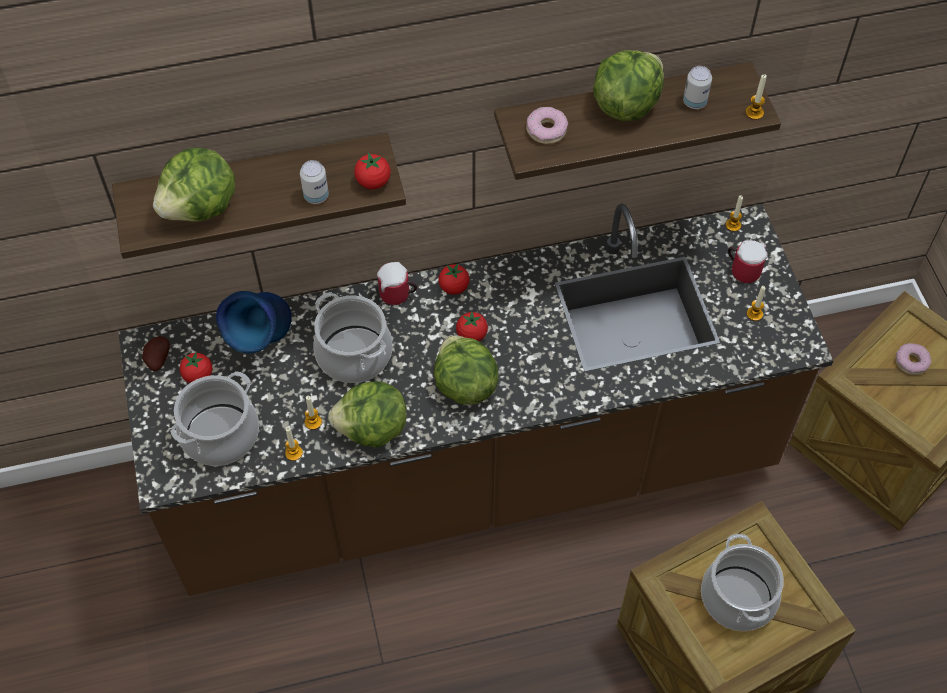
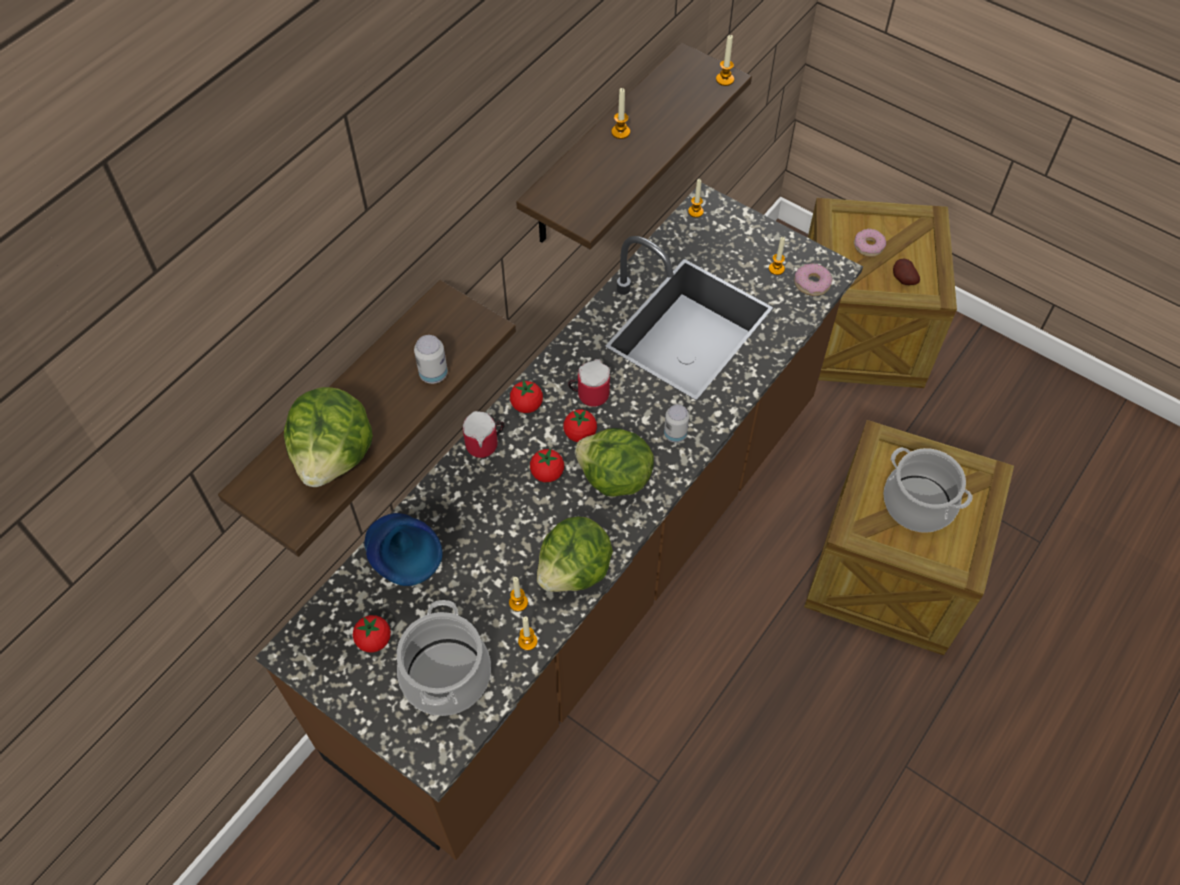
camera: 40 degrees left, 0 degrees up
(157, 359) = (319, 655): potato -> potato (902, 280)
(353, 354) = (496, 520): cooking pot -> none
(373, 182) = (472, 328): tomato -> tomato (547, 473)
(546, 130) = (578, 191): donut -> donut (812, 283)
(625, 105) = (620, 132): lettuce -> candle
(694, 102) = (671, 98): can -> can (675, 434)
(742, 269) = (735, 240): mug -> mug (589, 393)

